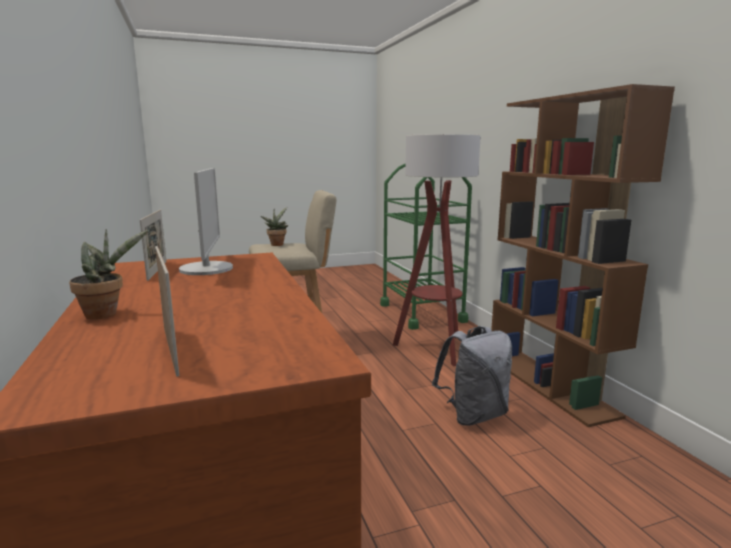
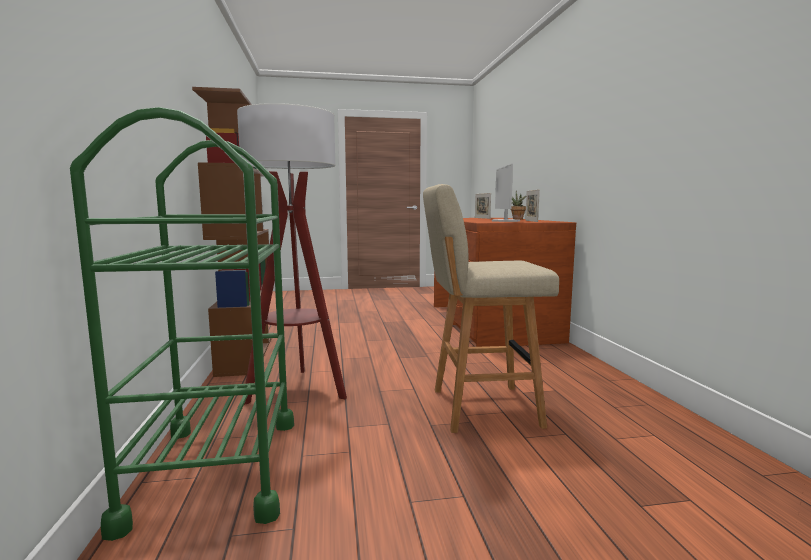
camera: 170 degrees left, 5 degrees down
(277, 244) = (508, 264): potted plant -> none
(473, 415) = (335, 342): grey backpack -> none

